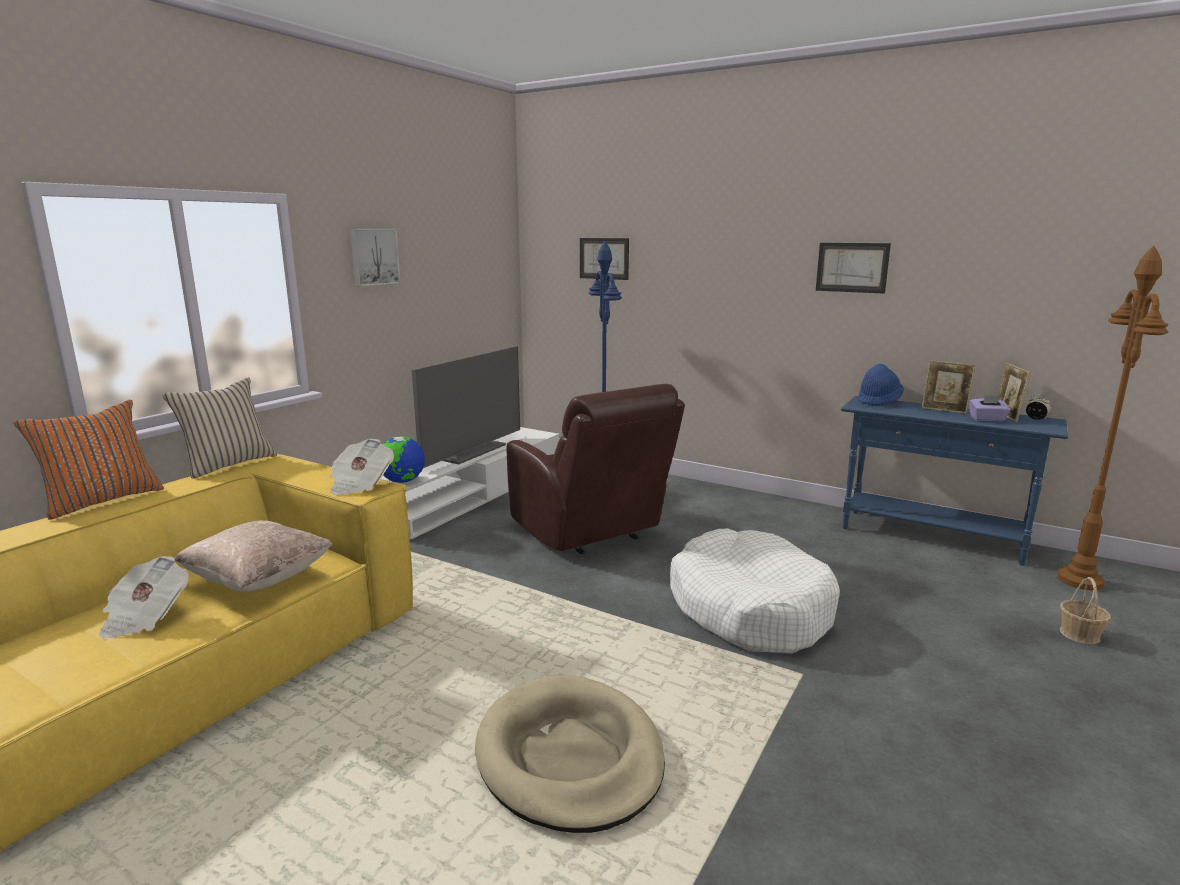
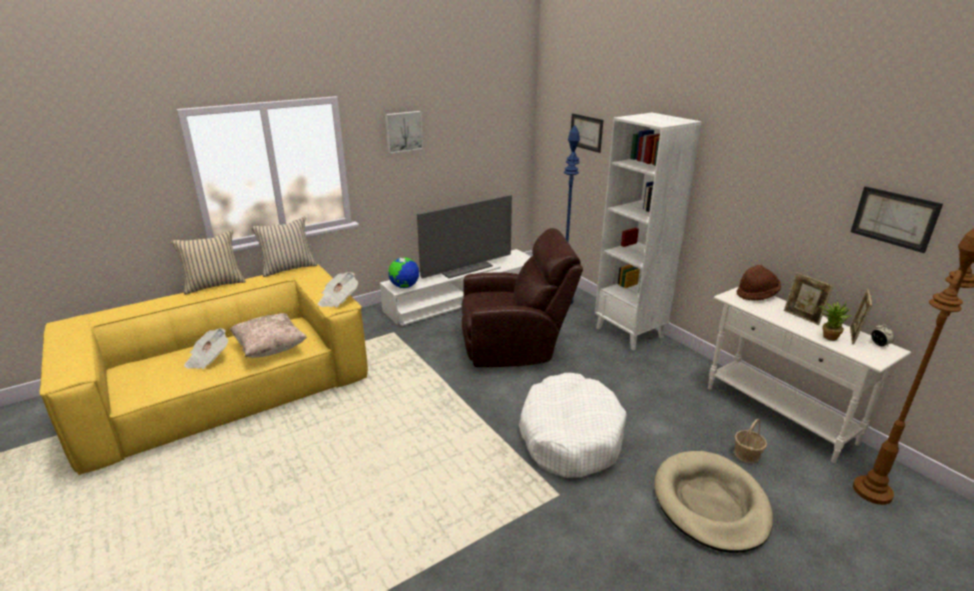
camera: 25 degrees right, 10 degrees up
(102, 500) = (214, 285): orange pillow -> beige pillow
(569, 757) = (380, 499): beige dog bed -> beige dog bed (710, 503)
(590, 533) = (515, 347): brown armchair -> brown armchair turned 90 degrees counterclockwise
(710, 494) = (630, 333): none -> white bookcase
(852, 267) = (757, 176): picture -> picture (894, 218)
(879, 401) = (756, 295): blue hat -> brown hat
(932, 537) = (778, 415): blue console table -> white console table
(987, 419) = (828, 336): purple tissue box -> potted plant
(1080, 634) = (811, 535): basket -> basket (747, 454)

